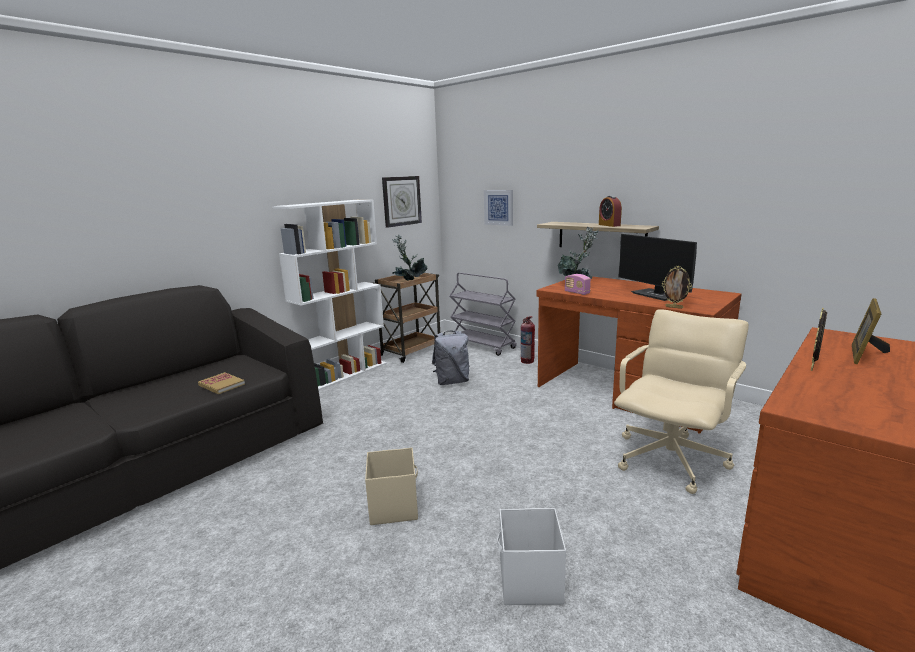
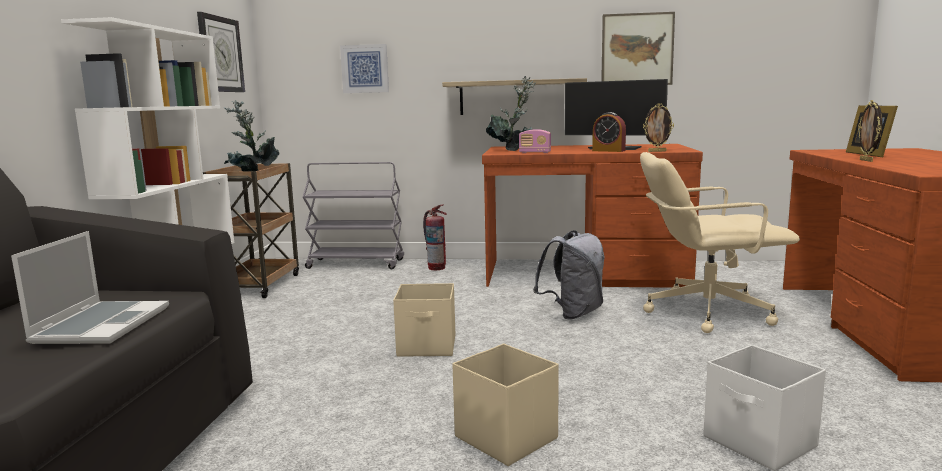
camera: 35 degrees left, 5 degrees down
(221, 385) = (102, 324): book -> laptop
(438, 426) = (428, 346): none -> beige storage box
(452, 381) = (372, 302): grey backpack -> grey backpack (573, 313)
(609, 225) = (533, 79): alarm clock -> alarm clock (608, 151)
(671, 460) = (705, 312): beige office chair -> beige office chair turned 90 degrees counterclockwise
(710, 202) = (637, 49): none -> picture

